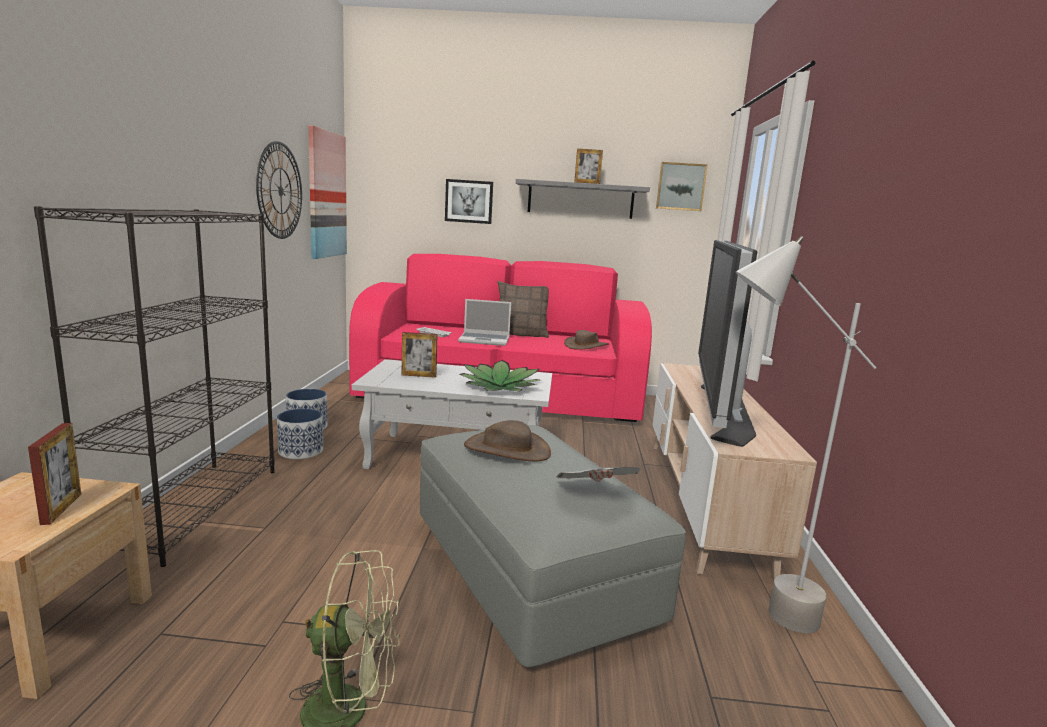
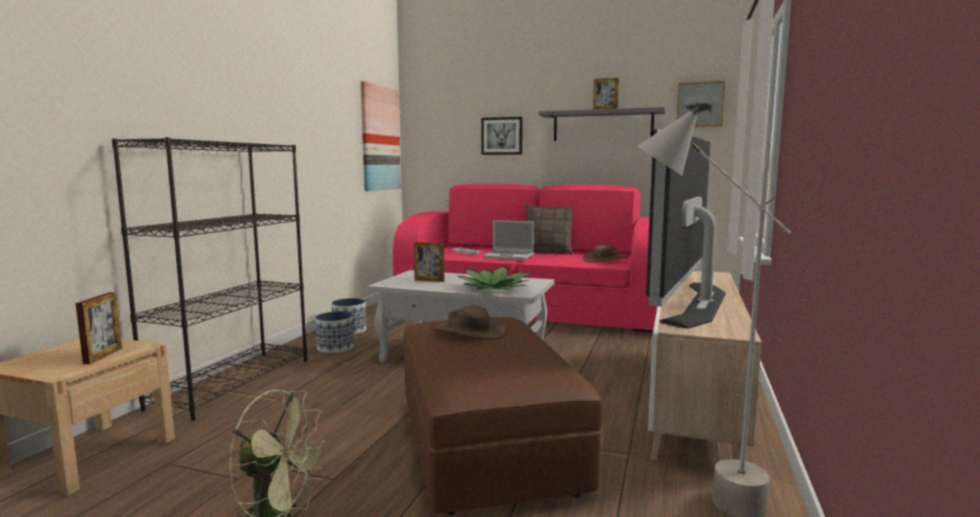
camera: 15 degrees right, 5 degrees down
(280, 191) = (332, 134): wall clock -> none
(529, 568) = (485, 443): grey ottoman -> brown ottoman
(594, 495) = (522, 364): newspaper -> none

